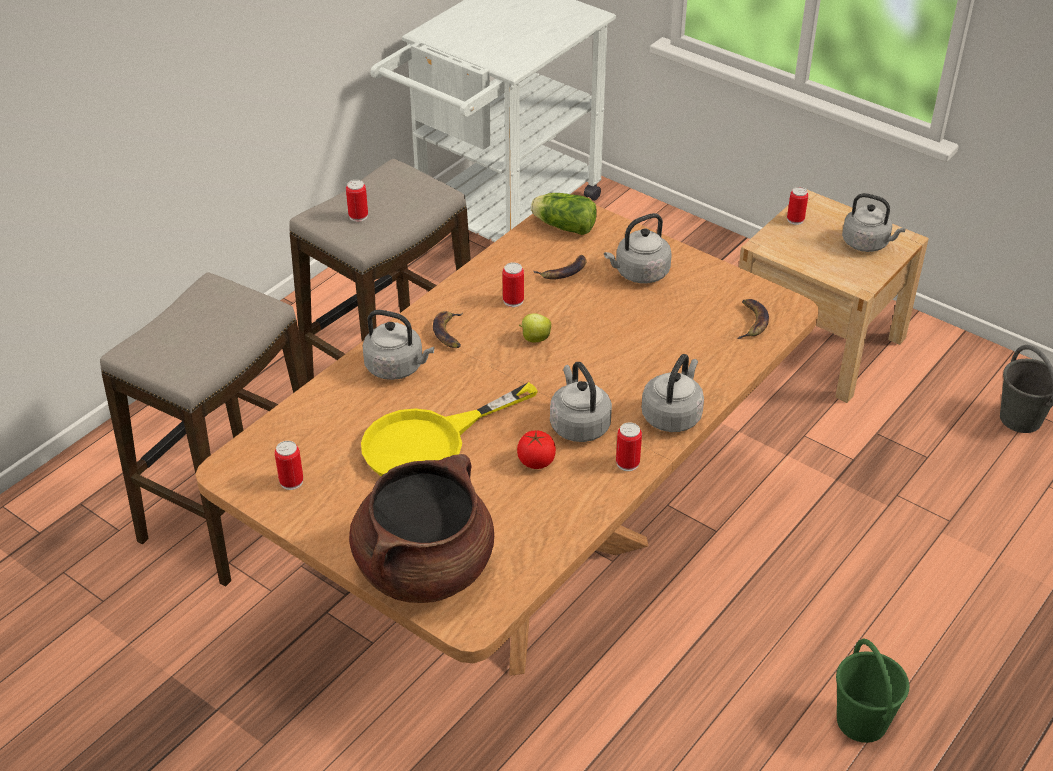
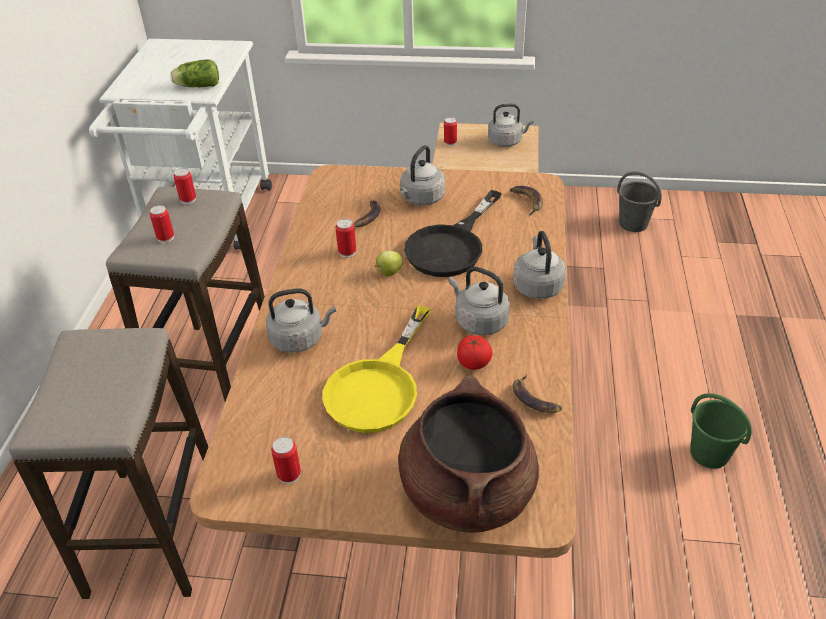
camera: 30 degrees left, 0 degrees up
(449, 333) = (318, 295): banana -> banana (534, 399)
(562, 226) = (336, 187): lettuce -> lettuce (197, 86)
(623, 337) = (451, 246): none -> black frying pan
(627, 463) = (540, 333): can -> can (188, 199)

